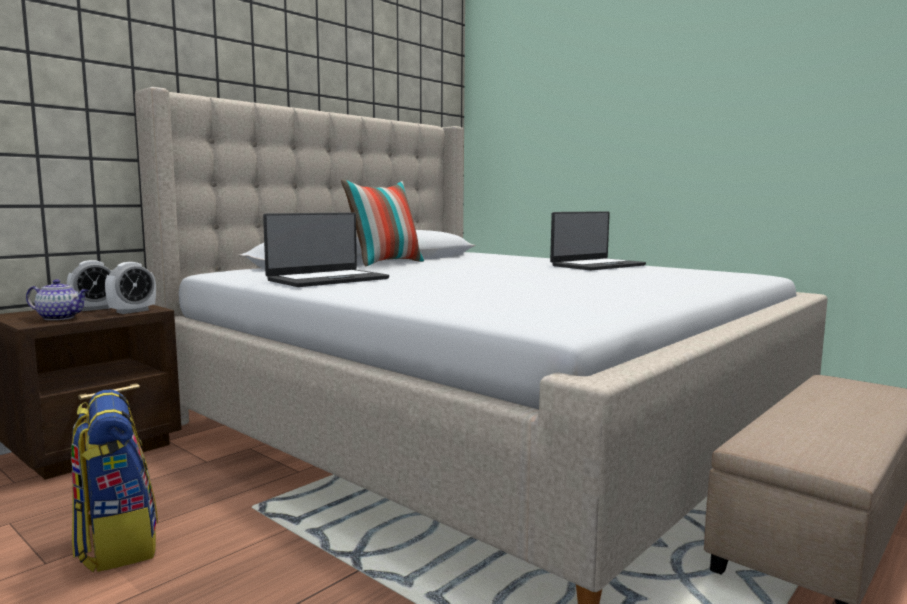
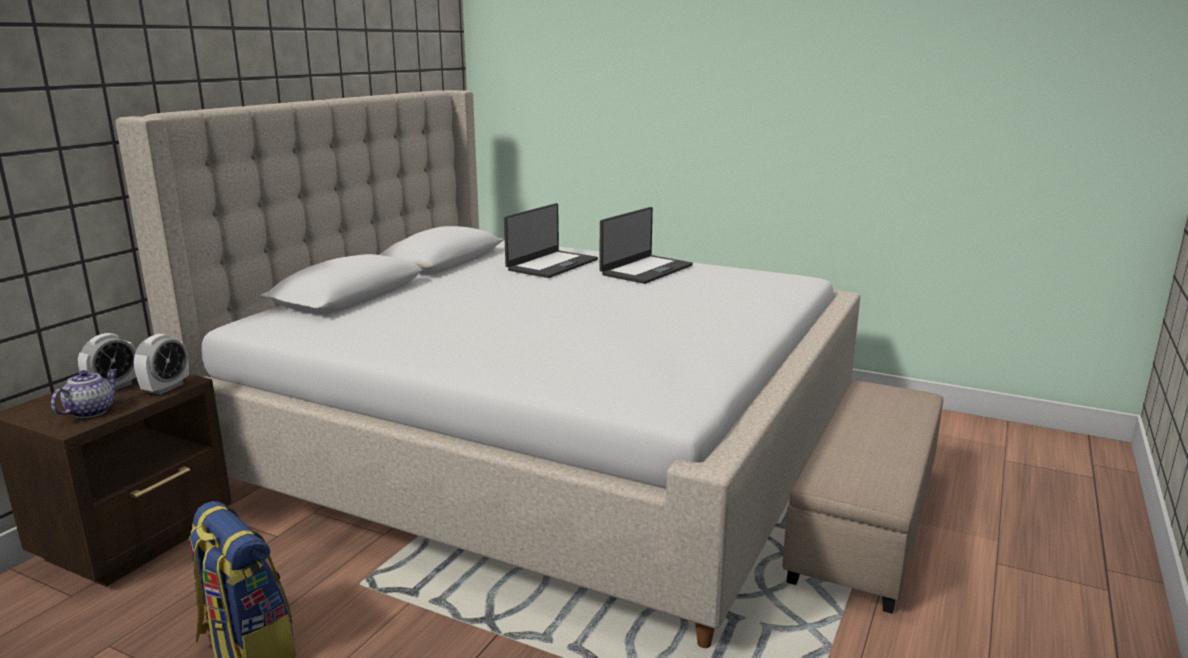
camera: 15 degrees left, 10 degrees up
(60, 318) = (91, 411): teapot -> teapot turned 60 degrees counterclockwise
(327, 279) = (389, 333): laptop -> laptop (551, 265)
(385, 264) = (421, 283): pillow -> none

